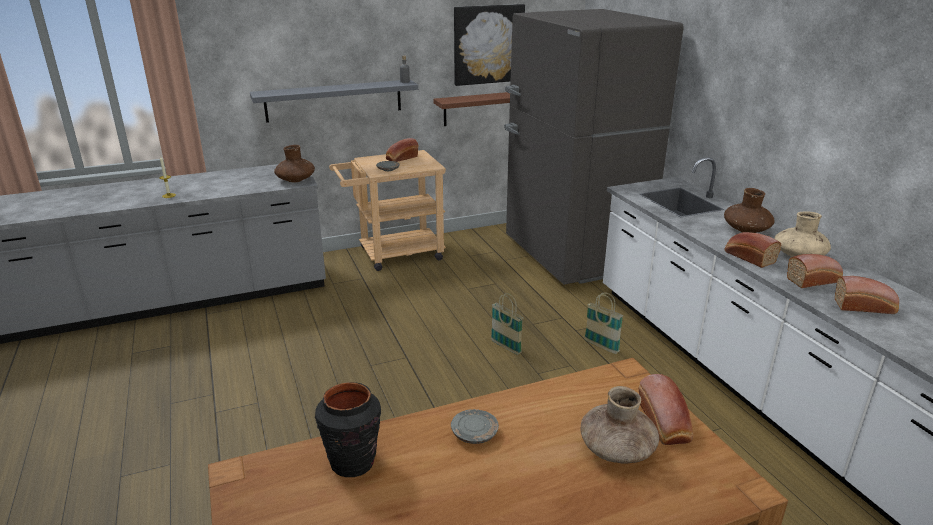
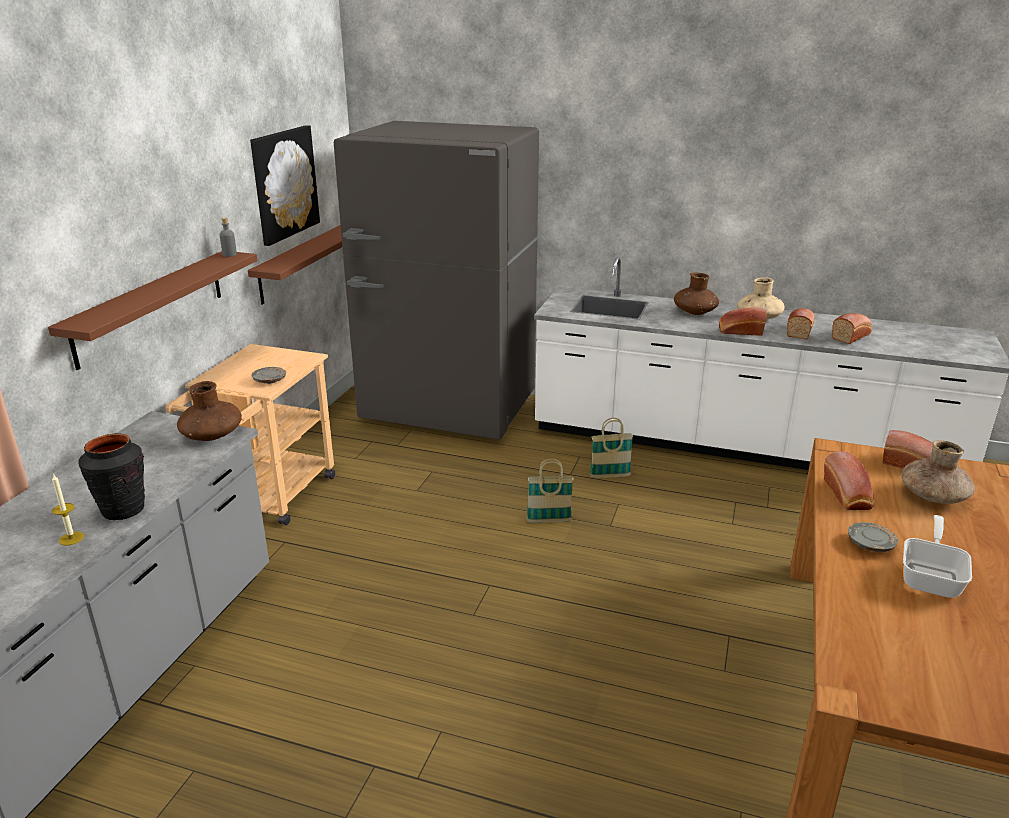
camera: 50 degrees left, 0 degrees up
(334, 100) = (151, 306): grey shelf -> brown shelf
(353, 462) = (873, 619): black vase -> black vase (123, 510)
(401, 158) = (250, 362): bread -> bread (847, 495)
(457, 480) = (931, 577): none -> frying pan

